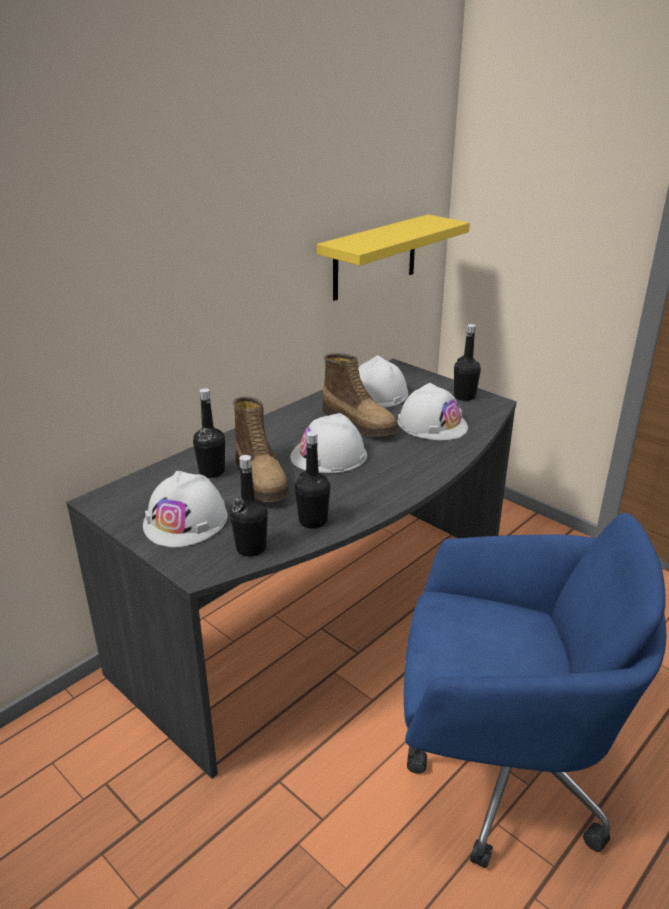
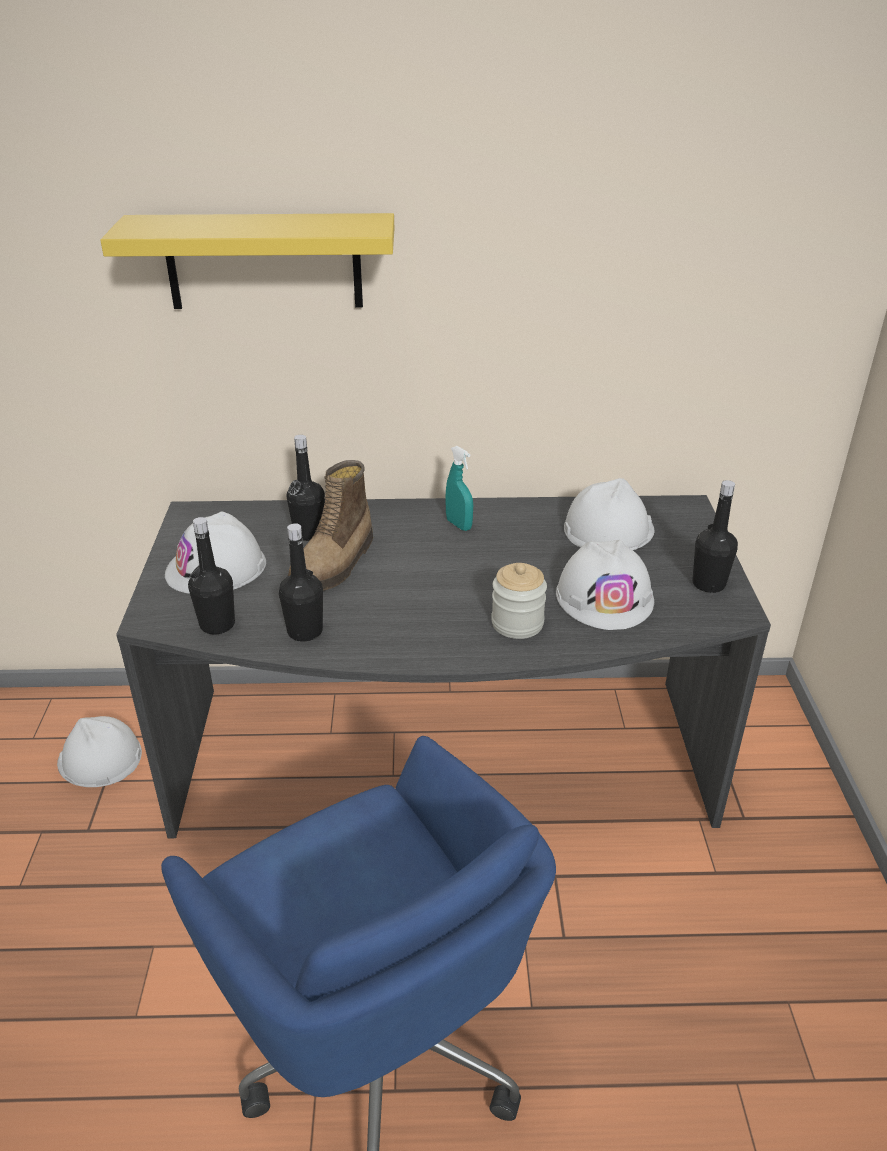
camera: 45 degrees right, 5 degrees up
(296, 426) = (459, 525): none -> turquoise spray bottle
(329, 456) = (433, 574): white hard hat -> white hard hat (100, 758)
(360, 423) = (527, 555): boot -> none
(375, 257) = (692, 342): yellow shelf -> yellow shelf (264, 261)
(415, 456) = (517, 623): none -> jar

